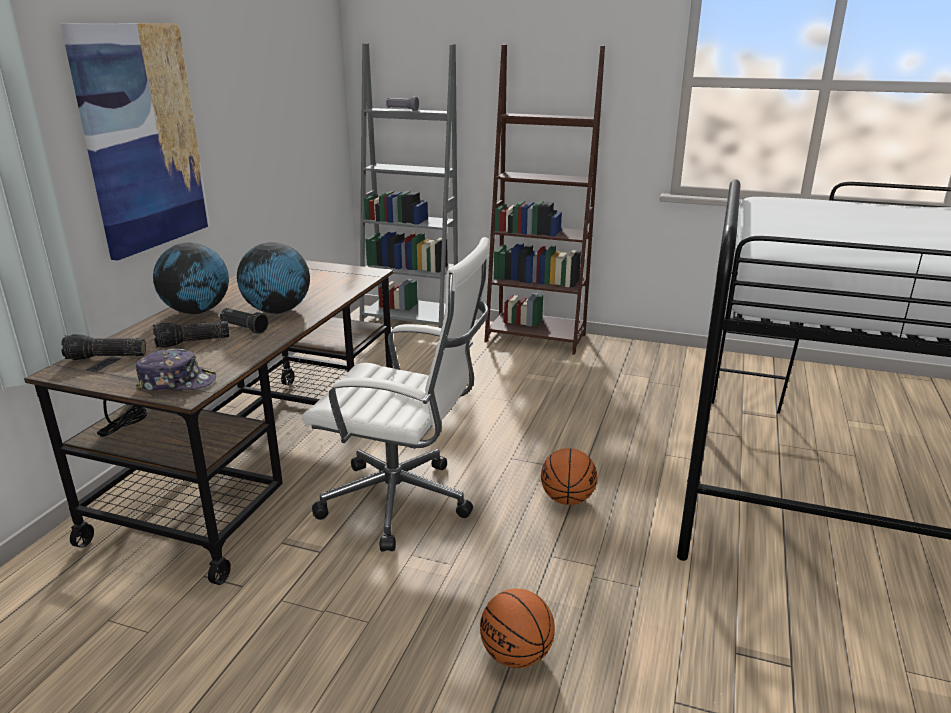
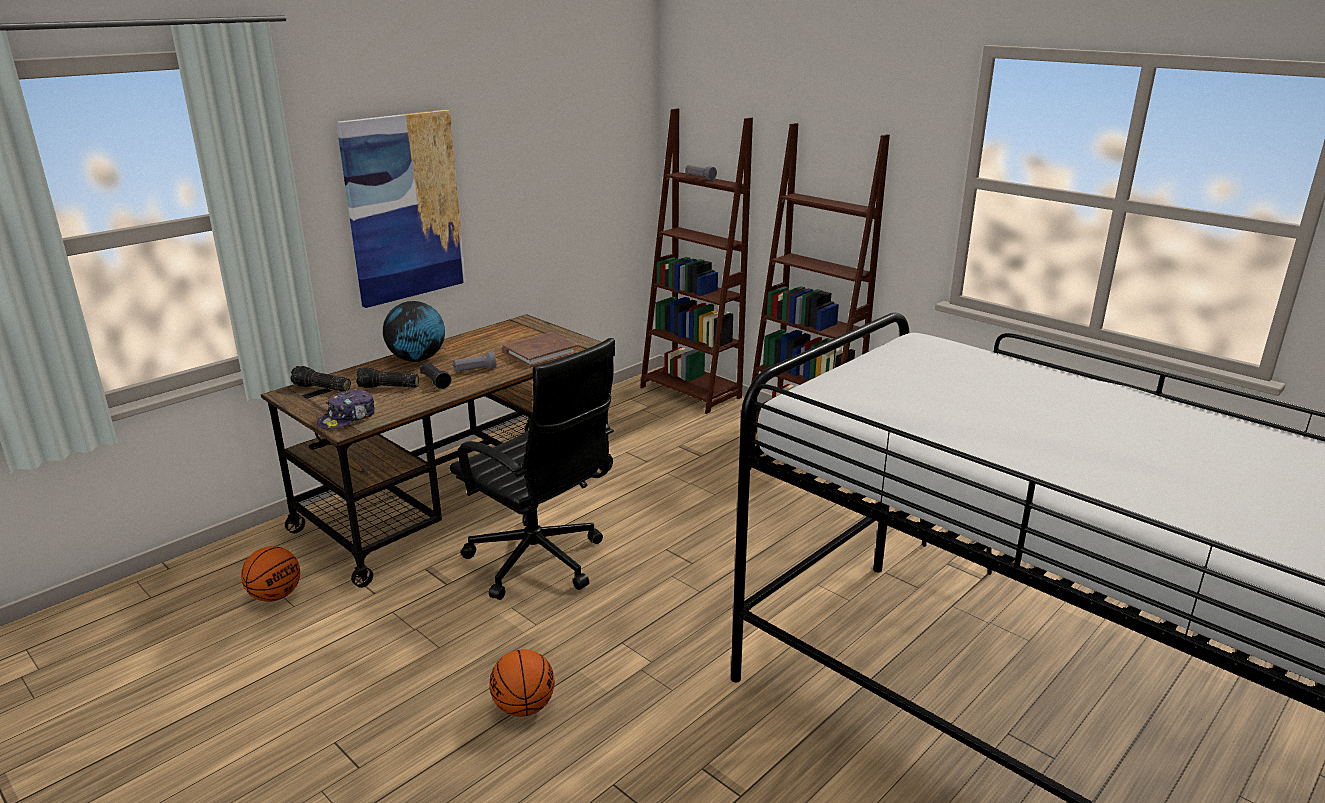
camera: 25 degrees right, 0 degrees up
(177, 382) = (348, 418): cap -> cap turned 105 degrees clockwise
(277, 311) = (475, 370): globe -> grey flashlight
(330, 286) = (540, 353): none -> brown book
(403, 503) = (540, 563): white office chair -> black office chair
(409, 321) = (691, 392): grey bookcase -> brown bookcase
(567, 499) = (681, 599): basketball -> basketball (275, 596)

